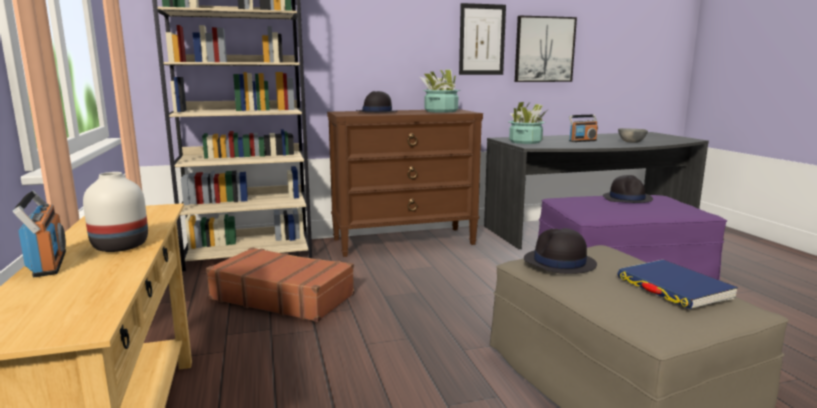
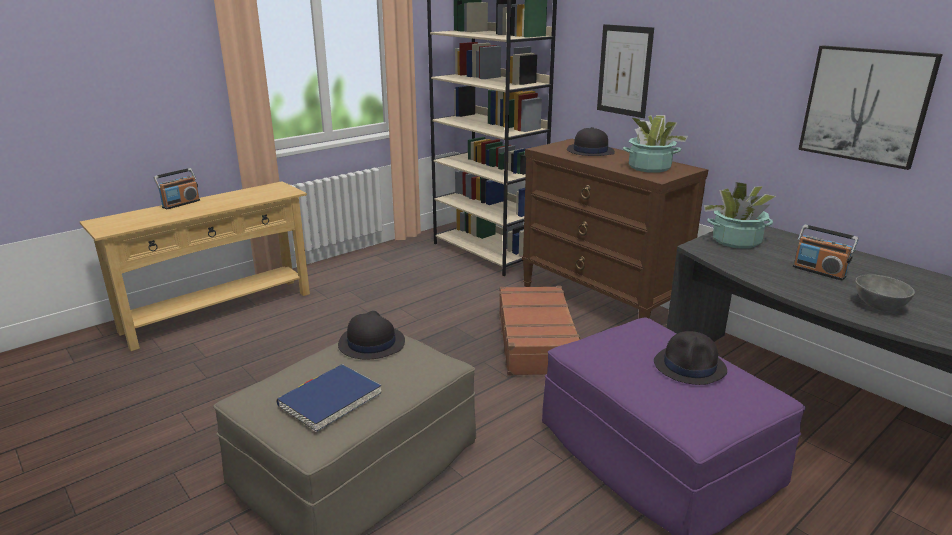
camera: 65 degrees right, 10 degrees up
(120, 246) = (211, 206): white vase -> none
(283, 296) = (420, 289): brown suitcase -> brown suitcase (537, 341)
(482, 39) = (758, 78): picture -> picture (624, 70)

